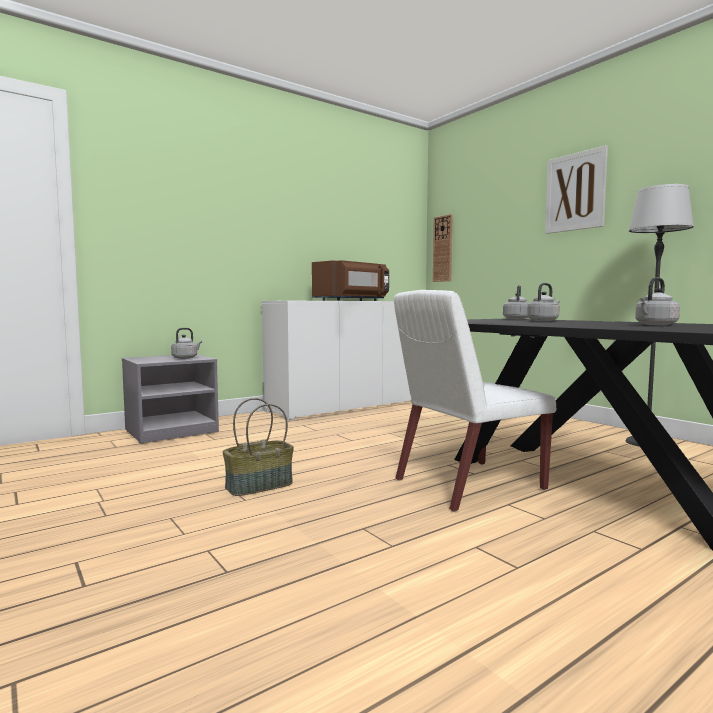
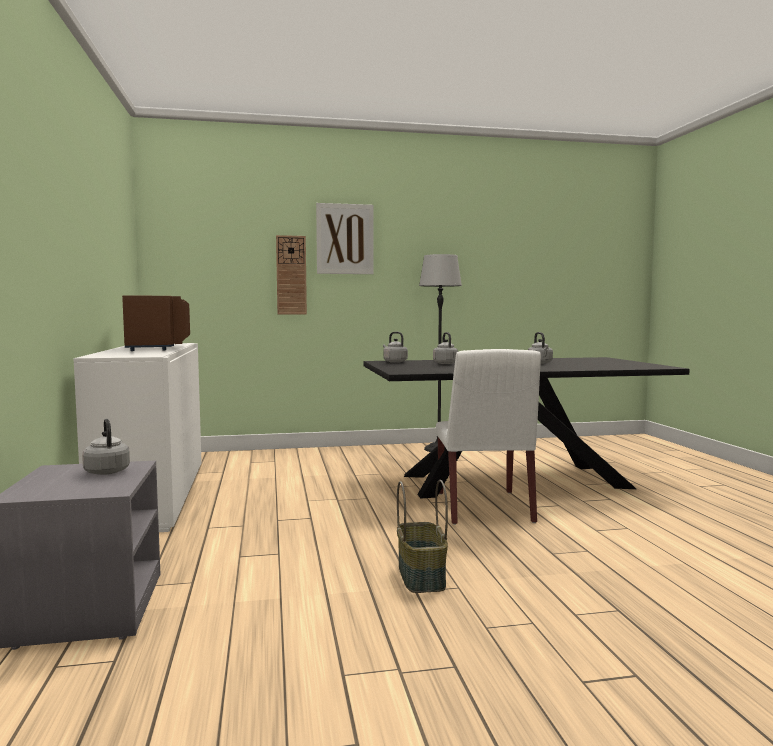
camera: 65 degrees left, 0 degrees up
(443, 249) = (171, 274): wall clock -> wall clock (291, 275)

